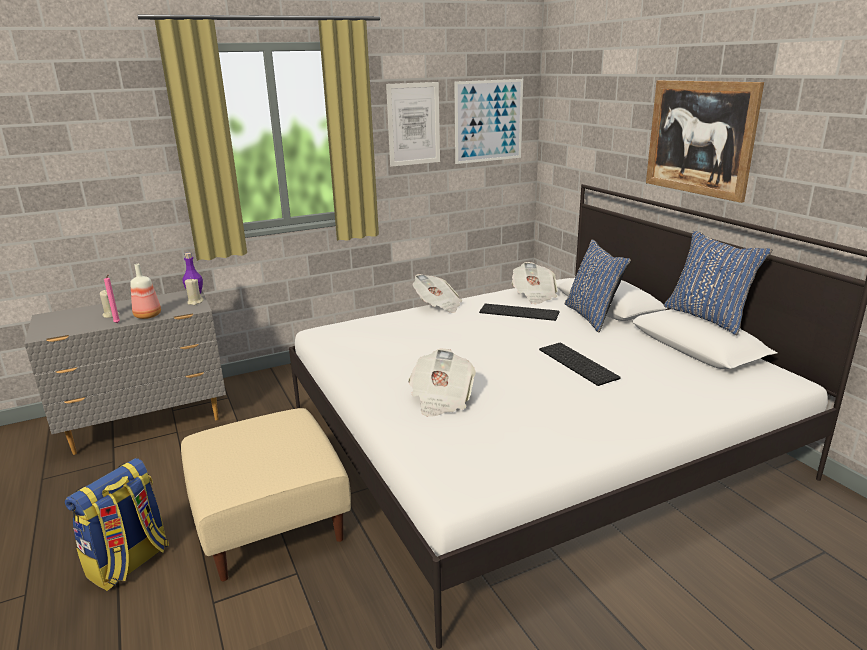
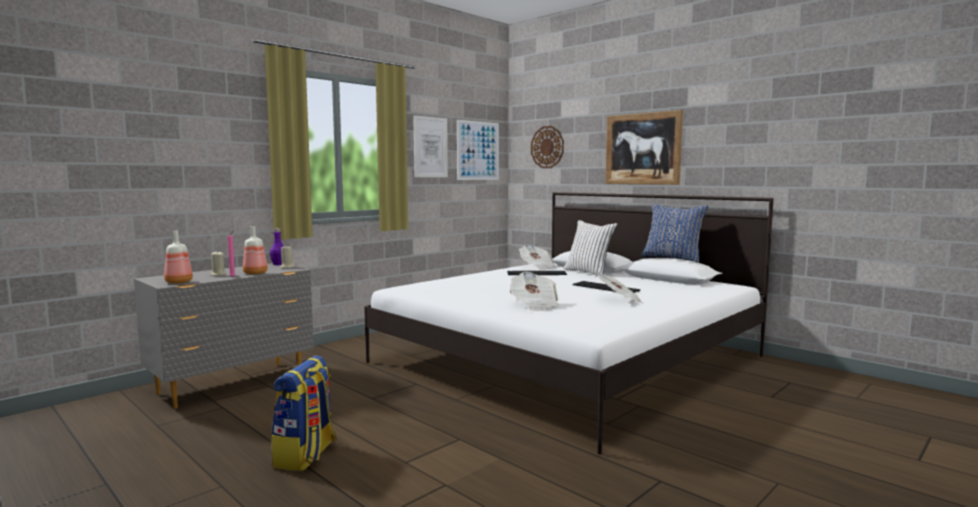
camera: 20 degrees left, 15 degrees down
(56, 331) = (178, 282): none -> bottle
(271, 520) = (409, 418): beige ottoman -> none
(438, 306) = (473, 274): newspaper -> newspaper (619, 301)
(582, 117) = (547, 147): none -> wall clock
(592, 316) = (588, 272): blue pillow -> white pillow

